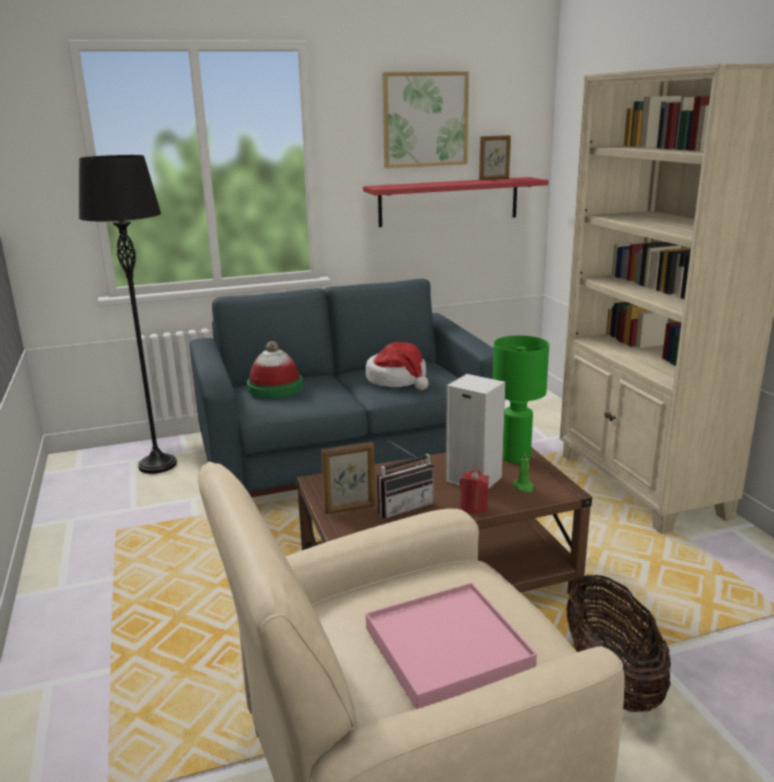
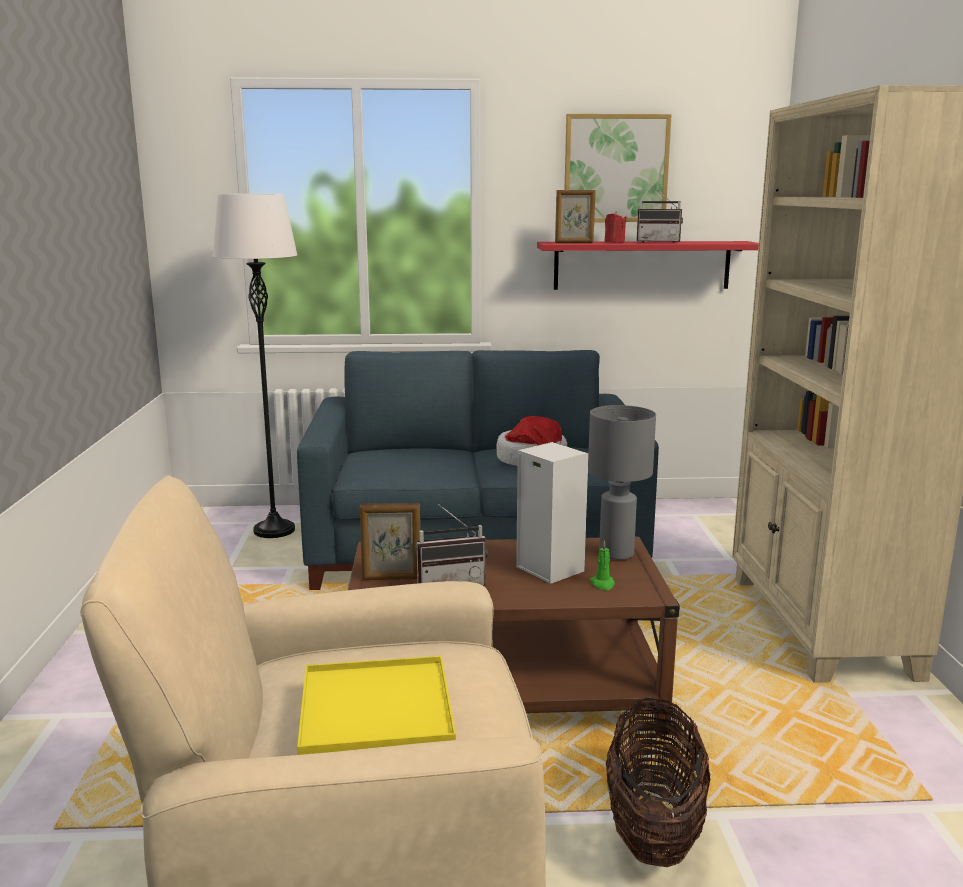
camera: 15 degrees right, 5 degrees down
(157, 465) = (274, 530): black floor lamp -> white floor lamp
(275, 388) = (393, 455): hat -> none
(448, 649) = (377, 717): pink tray -> yellow tray
(464, 182) = (658, 242): none -> radio
(473, 507) = (529, 595): red candle -> red candle (614, 242)
(494, 179) = (699, 241): picture frame -> picture frame (574, 243)
(515, 457) = (615, 553): green table lamp -> grey table lamp

